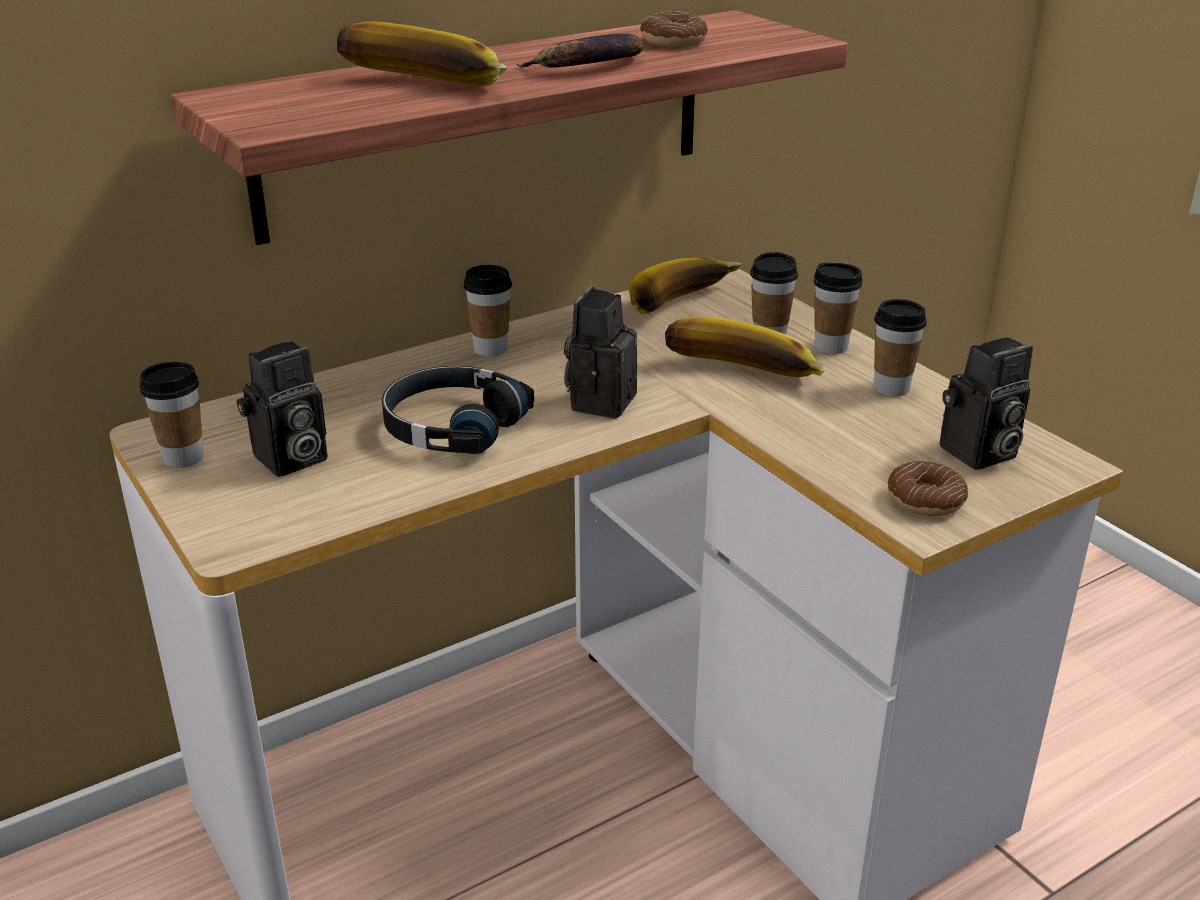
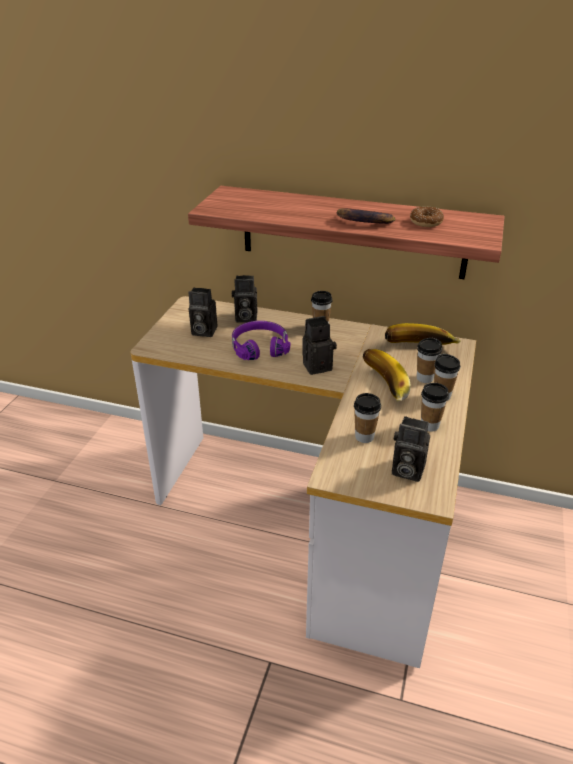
camera: 50 degrees right, 5 degrees up
(183, 458) = (182, 315): cup -> cup (364, 437)
(328, 400) = (244, 318): none -> camera
(421, 87) = (286, 210): banana -> none
(452, 427) = (259, 347): black headphones -> purple headphones
(925, 500) = (349, 470): donut -> none

